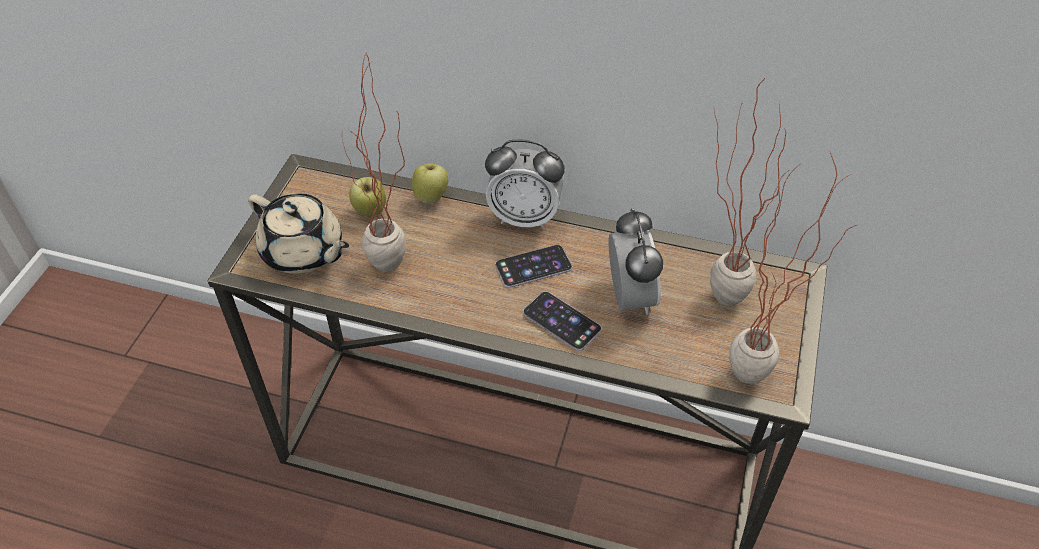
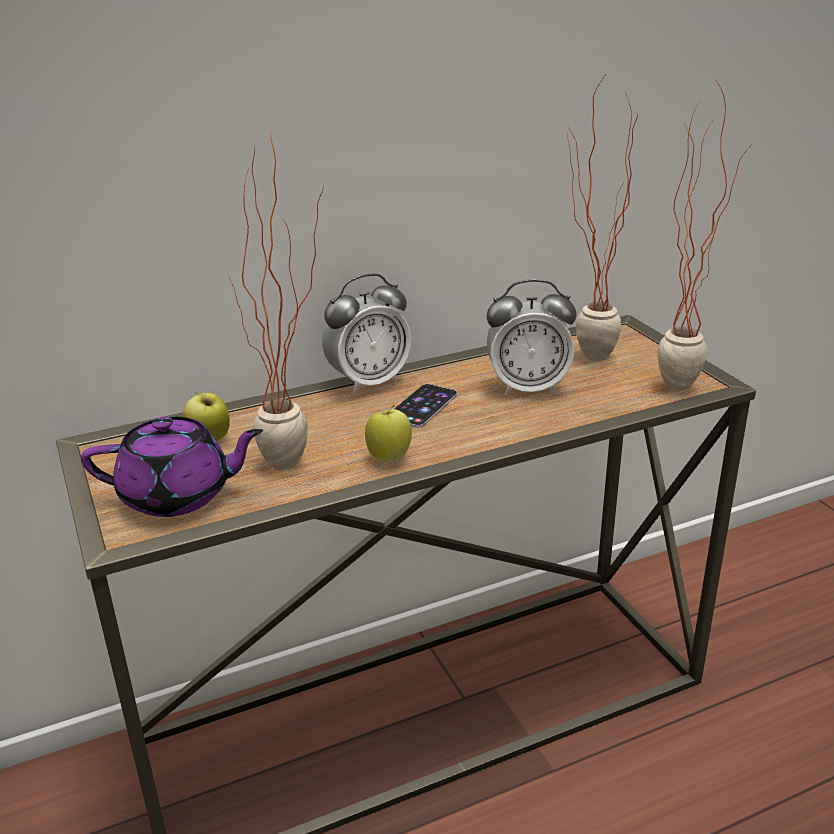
camera: 40 degrees left, 20 degrees down
(303, 252) = (178, 495): beige teapot -> purple teapot
(431, 196) = (260, 405): apple -> apple (389, 457)
(561, 321) = (499, 423): phone -> none
(630, 297) = (528, 388): alarm clock -> alarm clock turned 135 degrees clockwise

